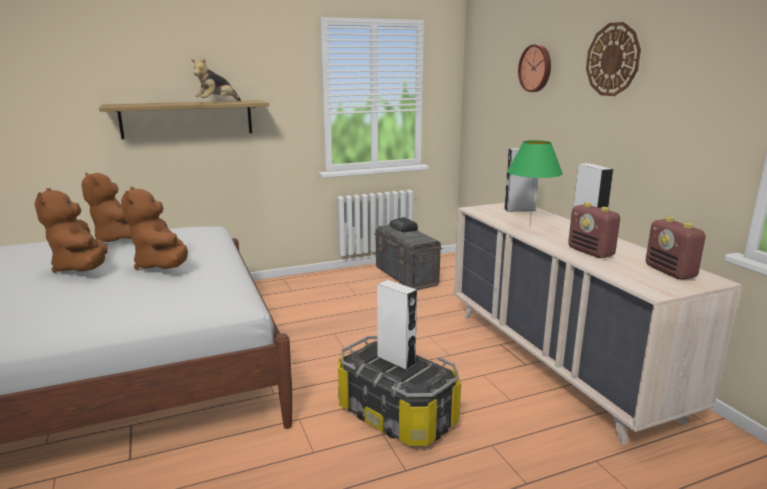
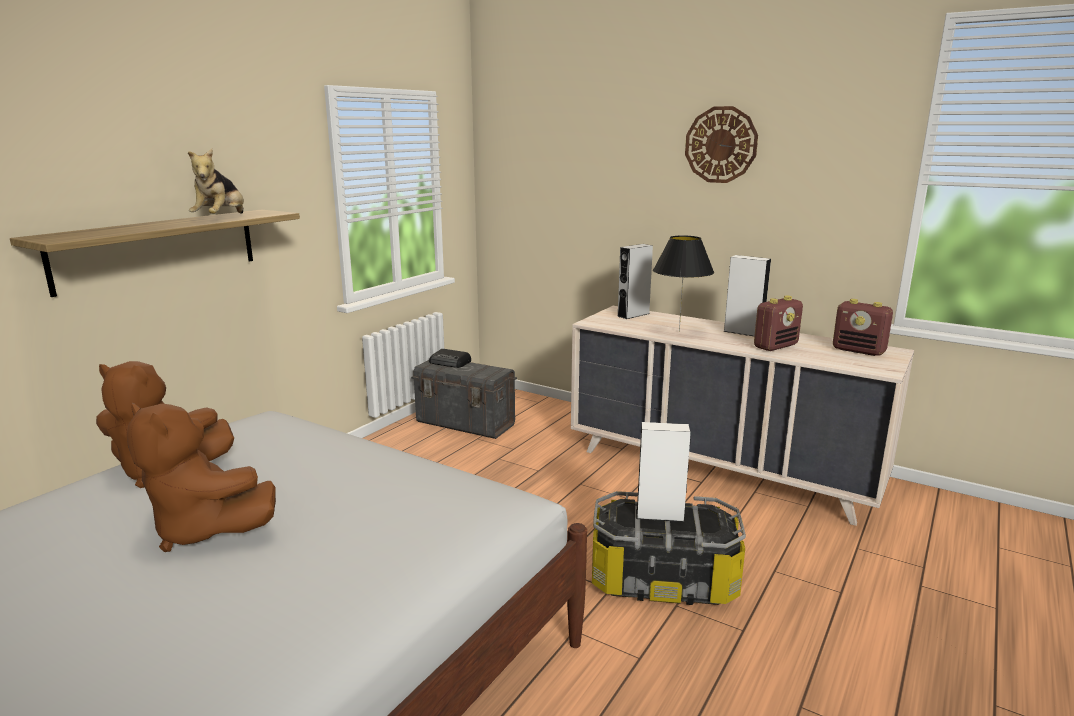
camera: 35 degrees left, 0 degrees up
(162, 266) = (332, 486): brown plush toy -> none
(530, 226) = (679, 331): green table lamp -> black table lamp
(536, 68) = (606, 153): wall clock -> none
(591, 252) = (775, 346): radio -> radio turned 60 degrees counterclockwise

